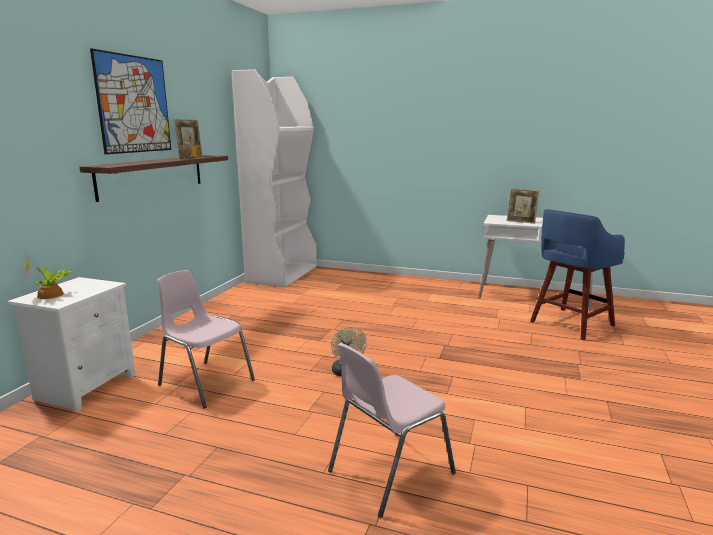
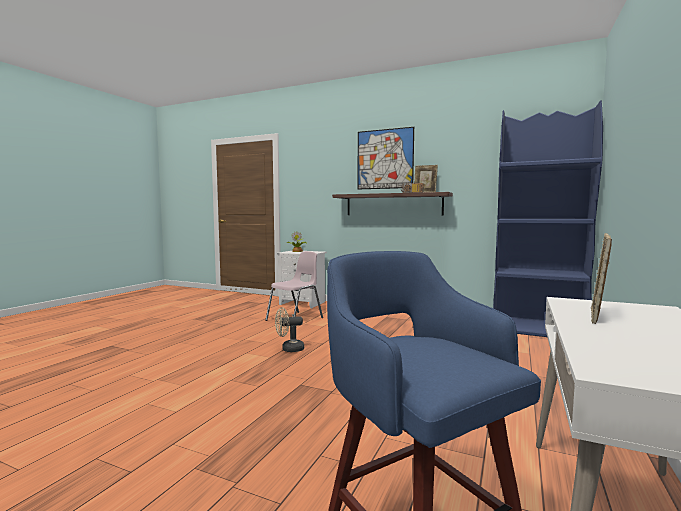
camera: 95 degrees right, 10 degrees down
(282, 274) = (538, 329): white bookcase -> blue bookcase
(388, 472) = (160, 355): pink chair -> none

